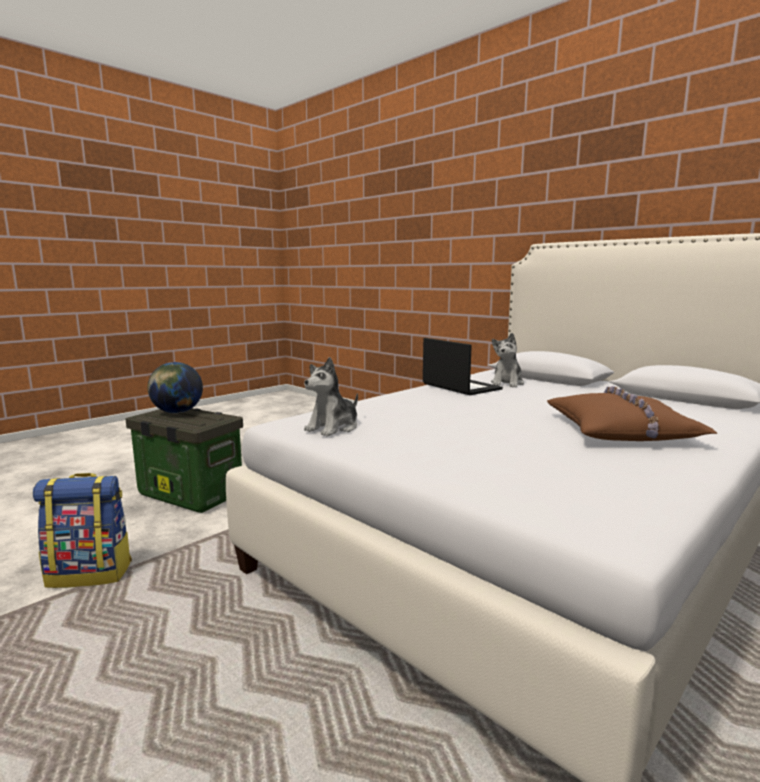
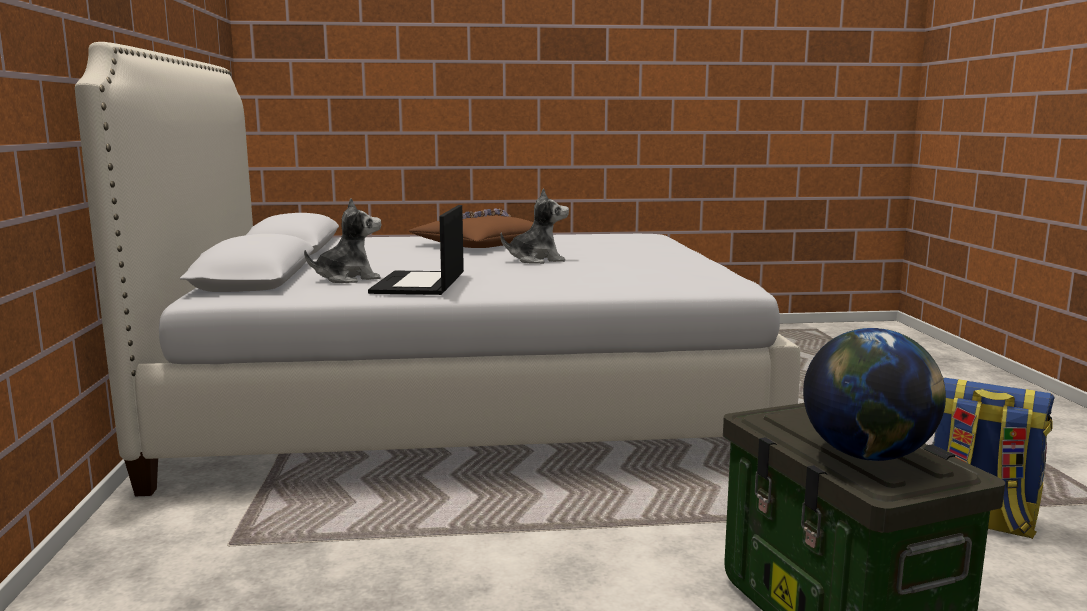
camera: 140 degrees left, 0 degrees up
(333, 428) = (691, 273): plush toy -> plush toy (537, 260)

